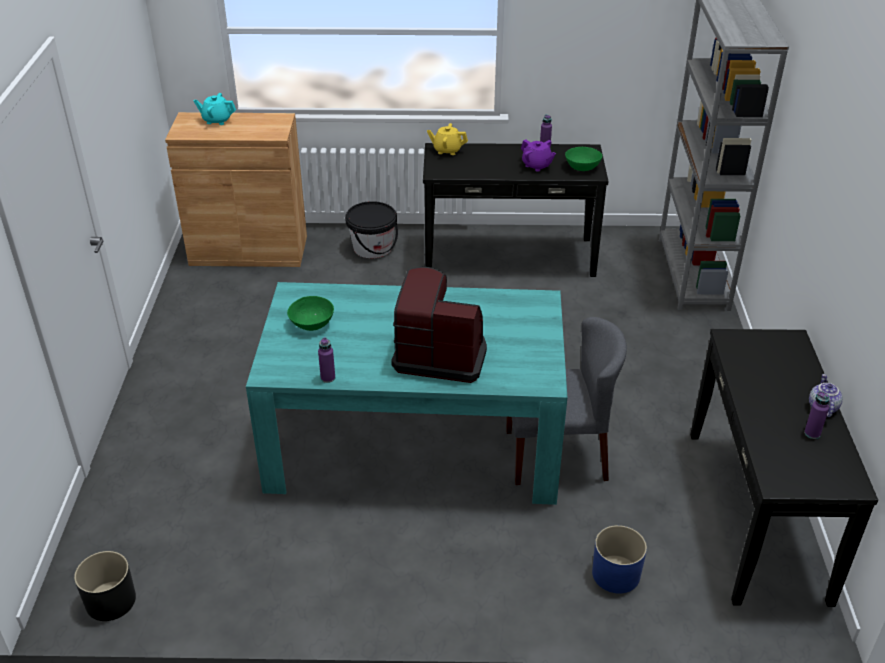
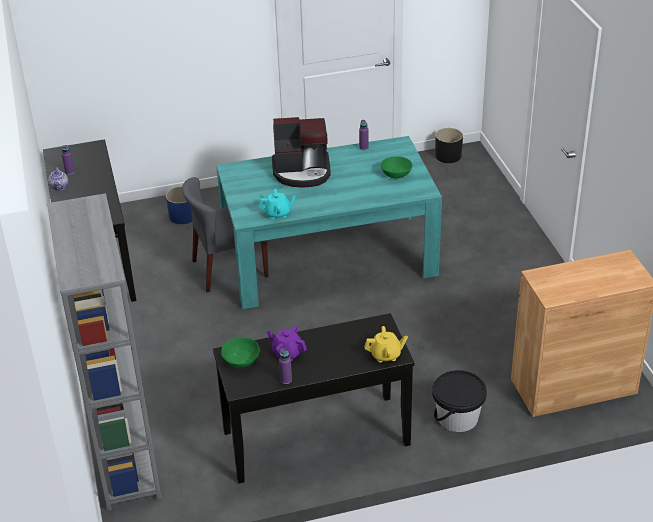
camera: 165 degrees right, 0 degrees up
(217, 120) = (609, 281): turquoise teapot -> turquoise teapot (278, 213)

